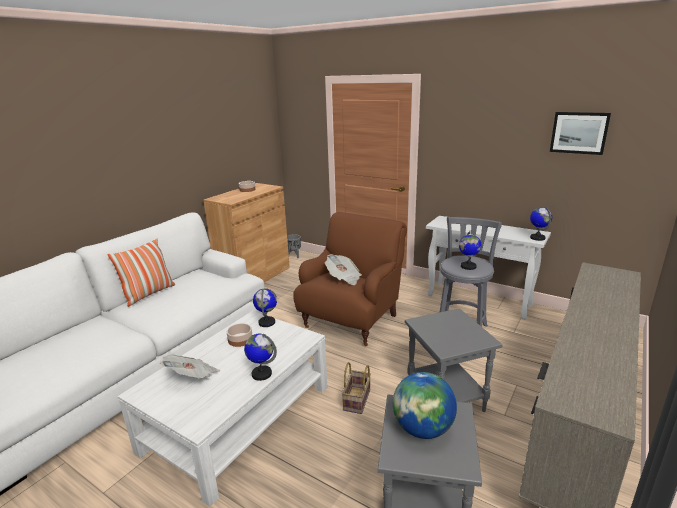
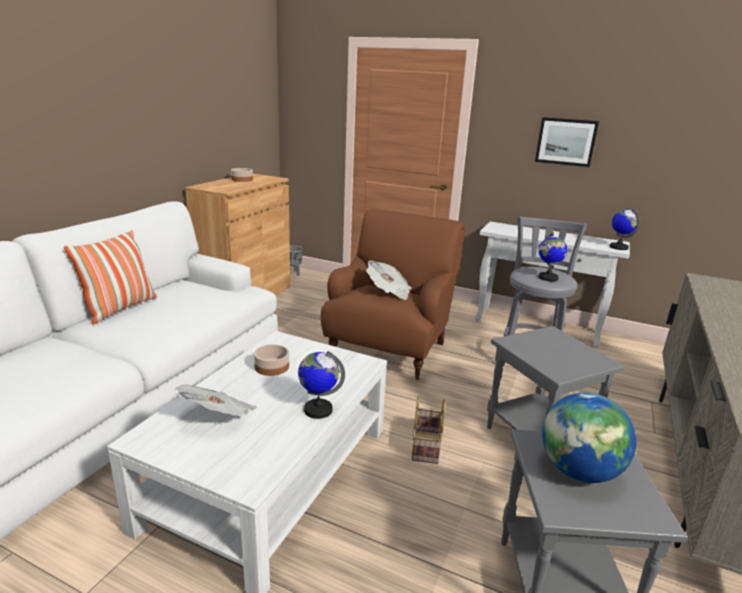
camera: 10 degrees left, 0 degrees up
(267, 322) = (302, 345): globe -> none
(579, 132) = (673, 120): picture -> picture (566, 141)

